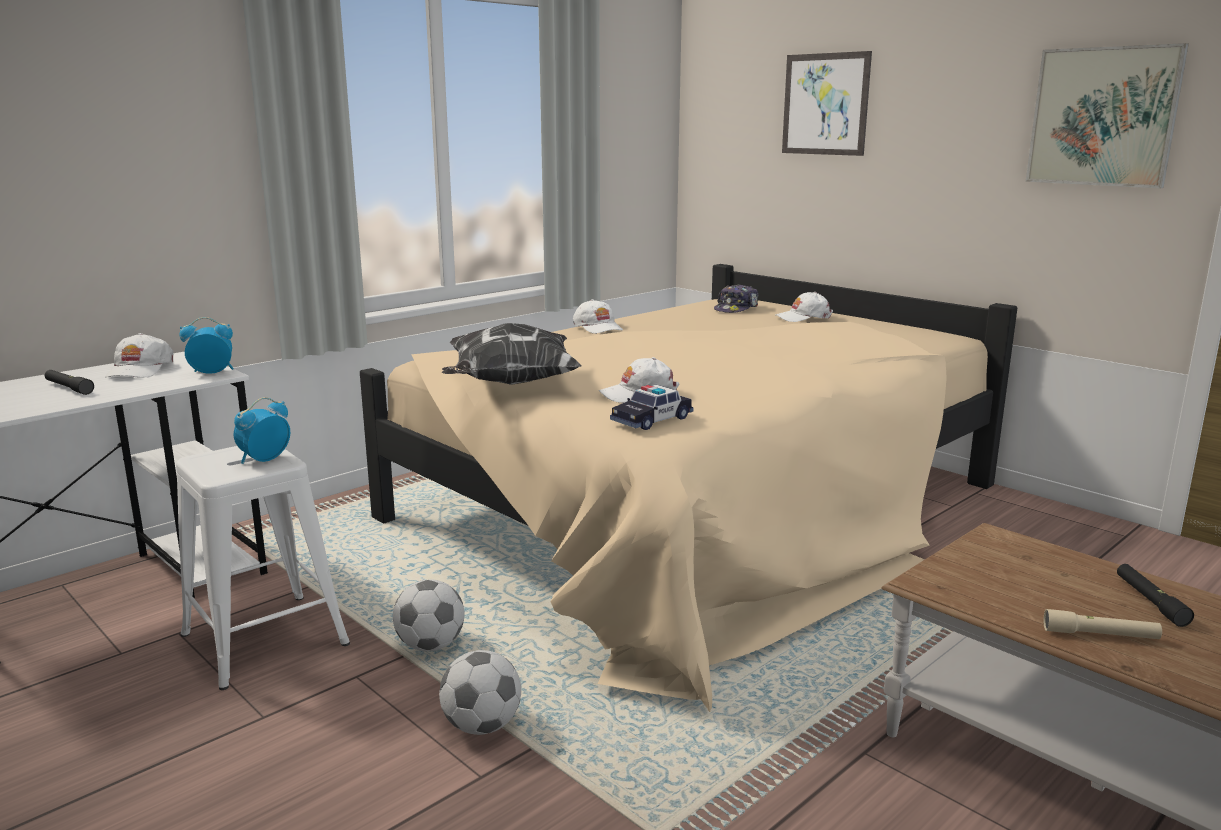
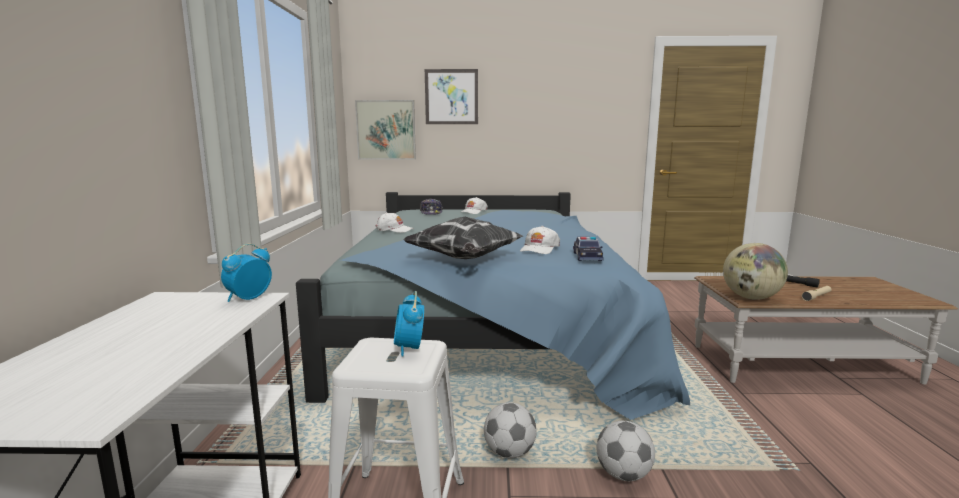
camera: 45 degrees left, 5 degrees down
(69, 388) = (127, 347): black flashlight -> none
(139, 370) = (157, 315): white cap -> none
(699, 511) = (486, 327): beige bed -> blue bed
(945, 584) = (751, 298): none -> globe
(1103, 117) = (597, 103): picture -> picture (386, 130)

